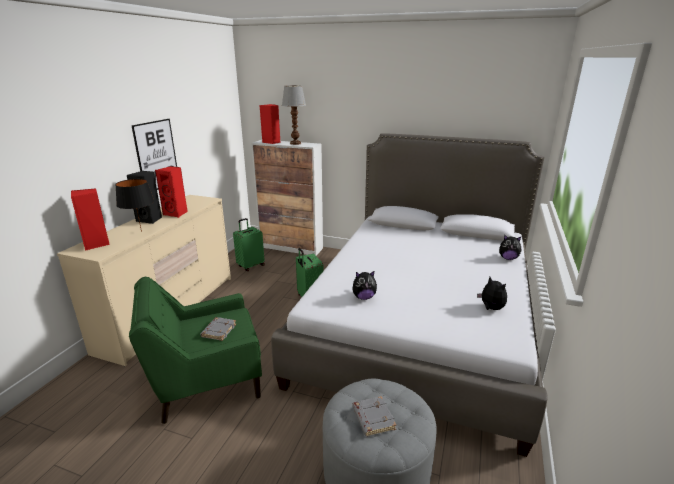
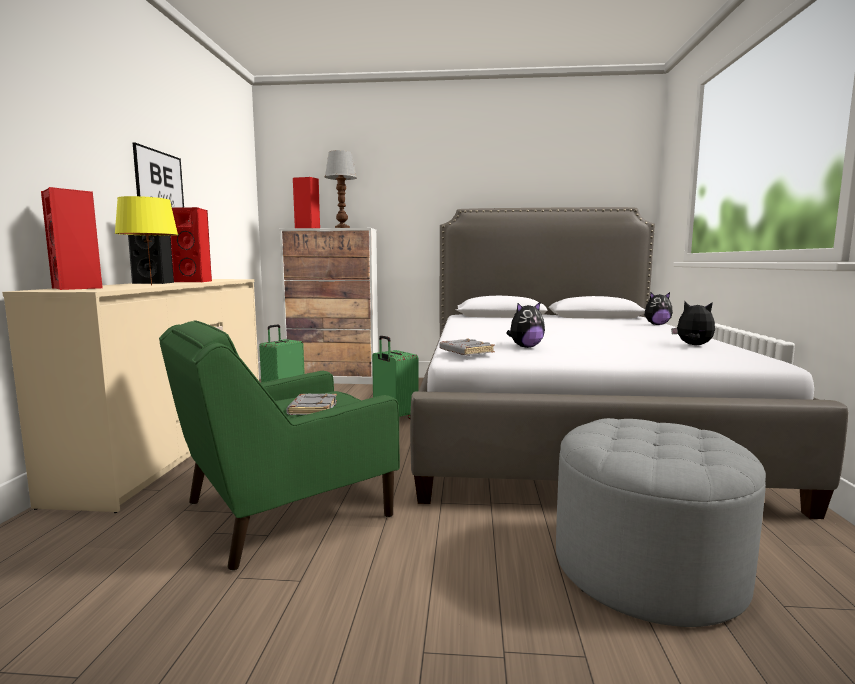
camera: 15 degrees left, 15 degrees down
(142, 232) = (152, 285): black table lamp -> yellow table lamp
(372, 418) = (655, 443): grey book -> grey book (465, 351)

